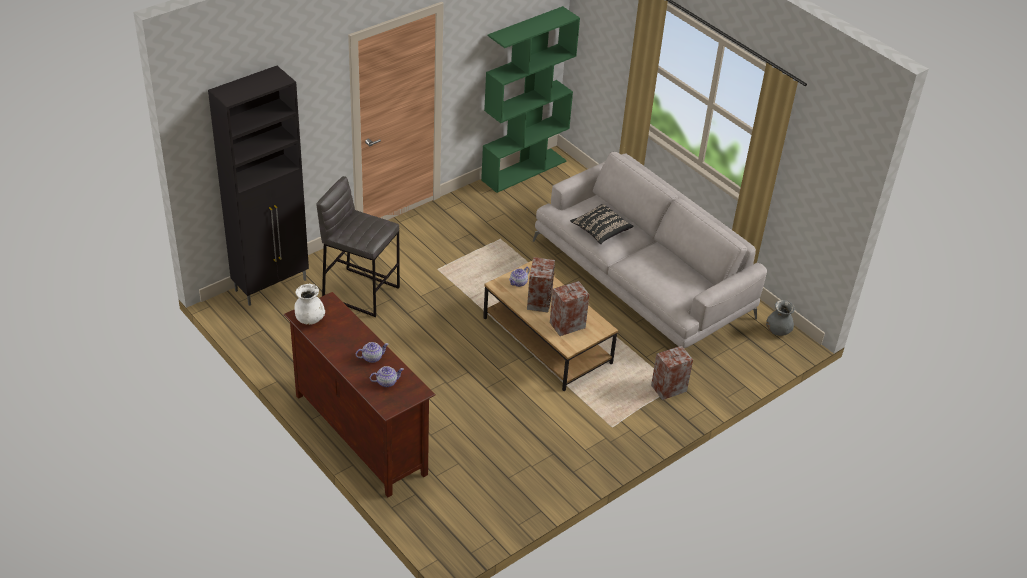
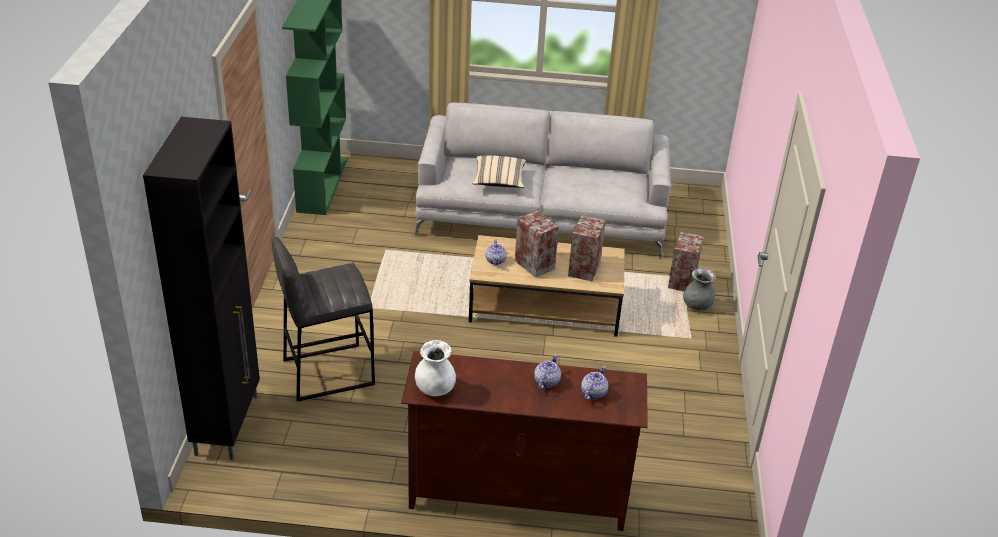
camera: 45 degrees left, 5 degrees down
(600, 231) = (499, 181): black pillow -> beige pillow
(778, 331) = (684, 193): grey vase -> grey vase (697, 306)

